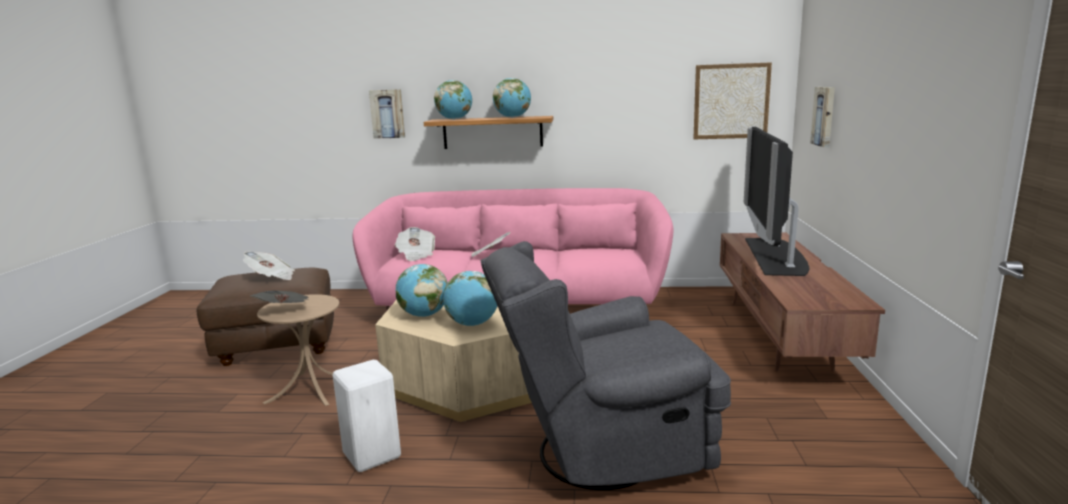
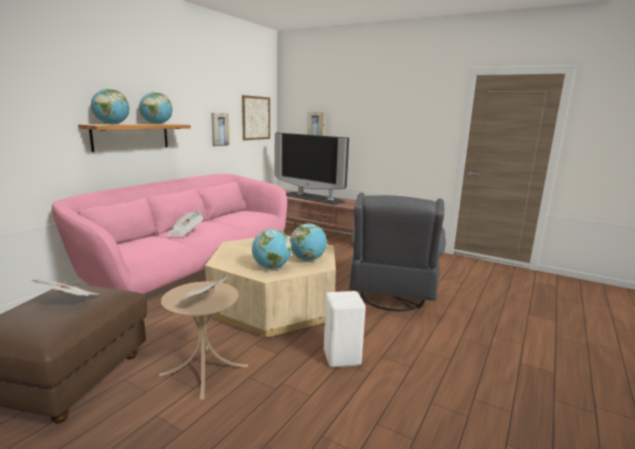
camera: 65 degrees left, 0 degrees up
(387, 114) = (29, 117): picture -> picture (219, 129)
(416, 255) = (132, 247): newspaper -> none

